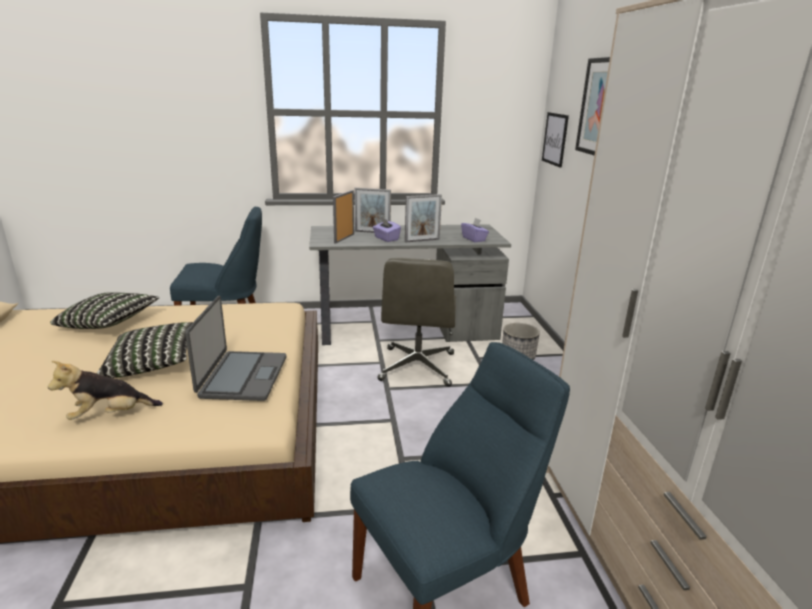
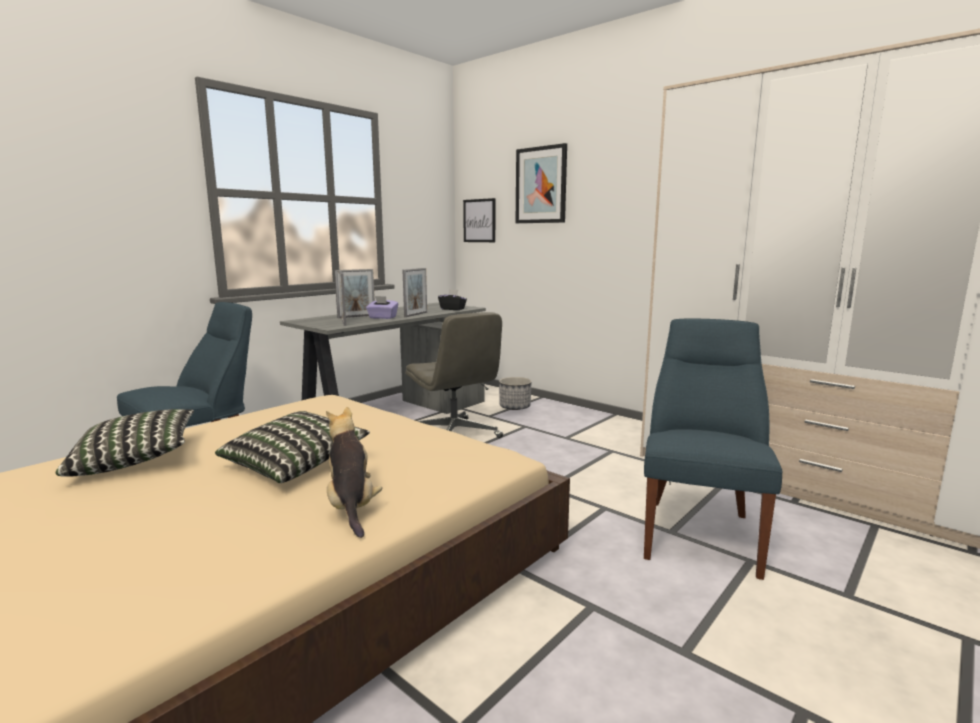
camera: 40 degrees left, 10 degrees down
(109, 415) = (351, 506): plush toy -> plush toy turned 135 degrees clockwise
(242, 377) = (419, 440): laptop -> none
(474, 239) = (452, 309): purple tissue box -> black tissue box

